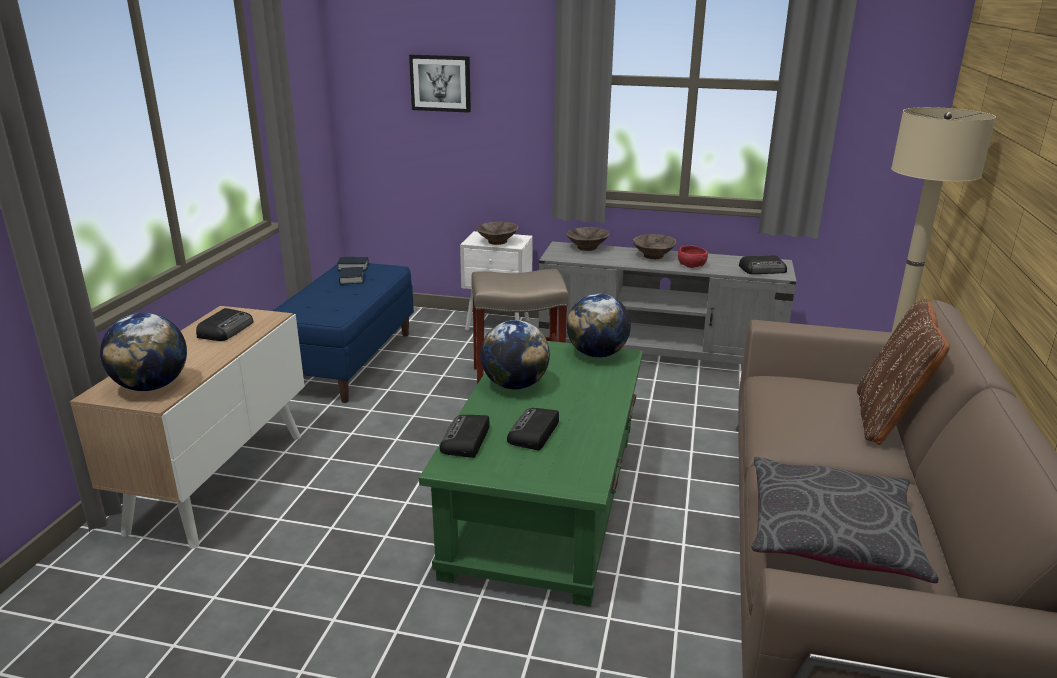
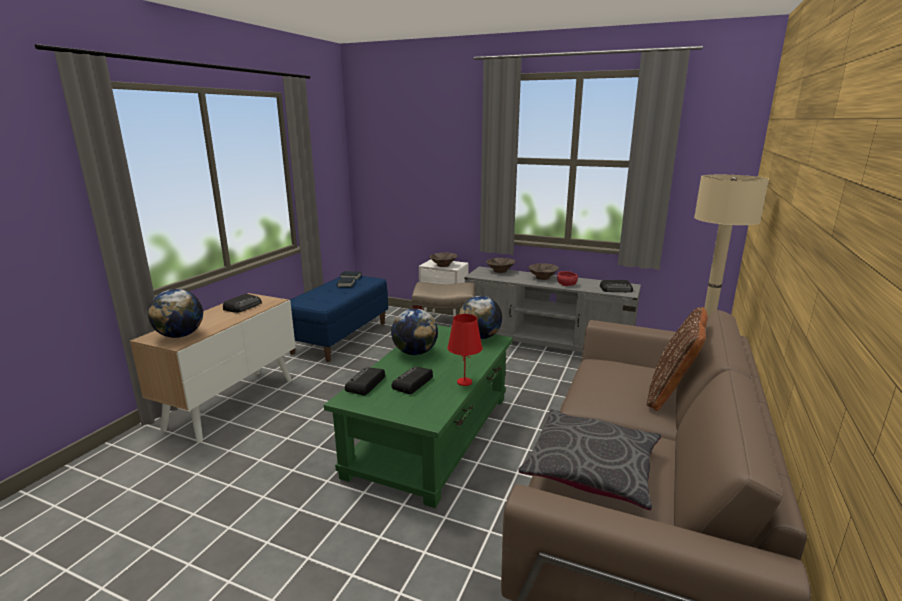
camera: 10 degrees right, 5 degrees down
(440, 83) = (413, 163): picture -> none
(607, 425) = (464, 382): none -> red table lamp

